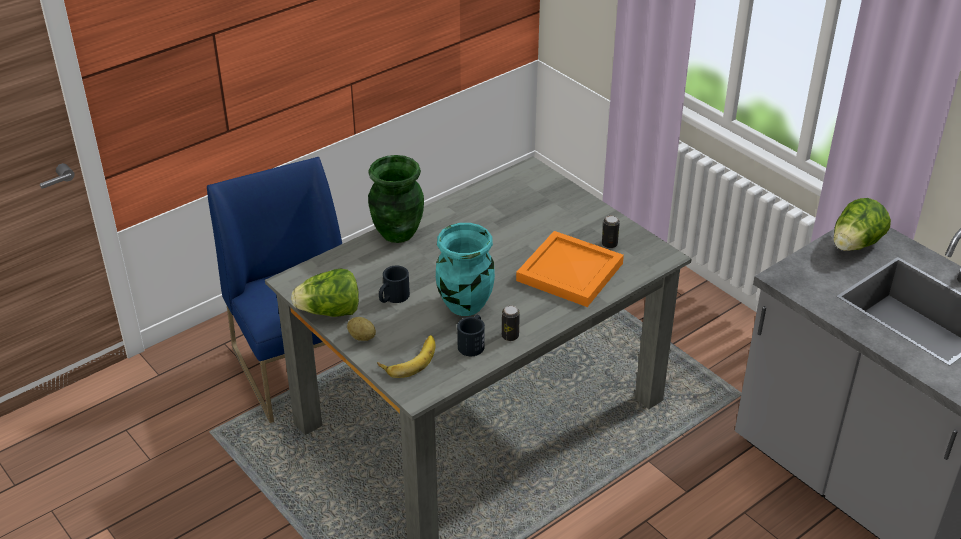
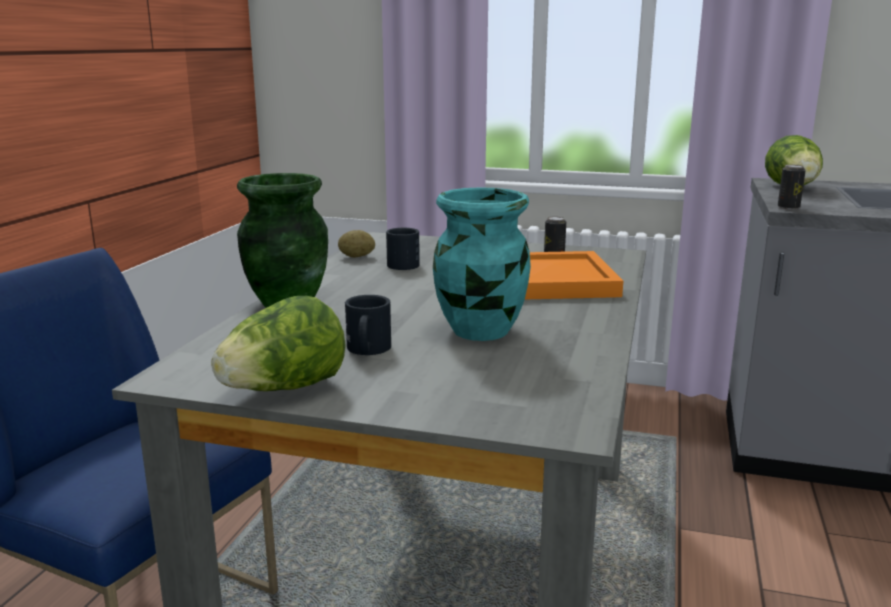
camera: 35 degrees left, 20 degrees down
(362, 337) = (380, 399): potato -> potato (357, 256)
(409, 359) = (492, 397): banana -> none
(473, 343) = (553, 357): black mug -> black mug (401, 263)
(510, 336) = (586, 338): can -> can (788, 207)

